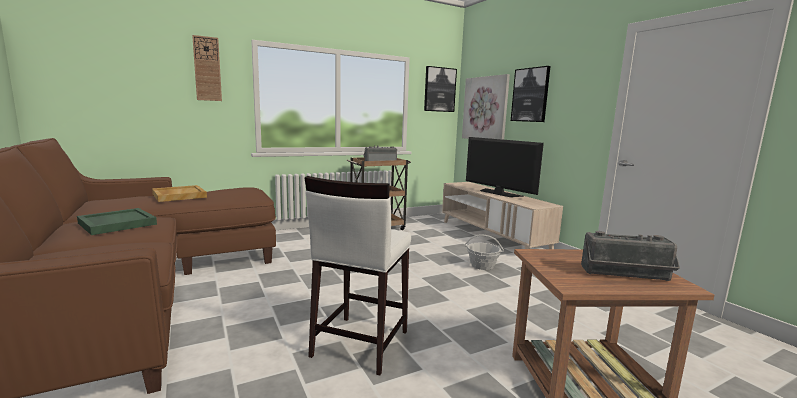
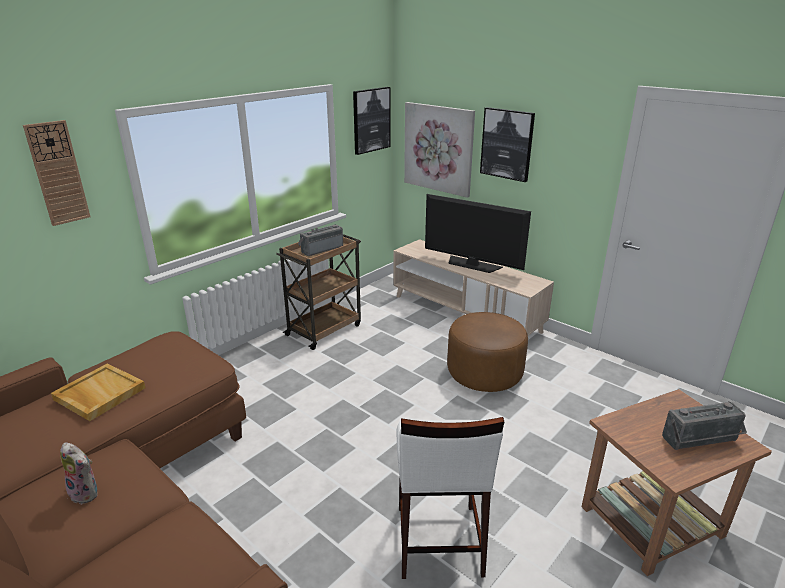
camera: 20 degrees left, 15 degrees up
(116, 223) = (87, 492): green tray -> plush toy
(482, 265) = (484, 373): basket -> brown ottoman

